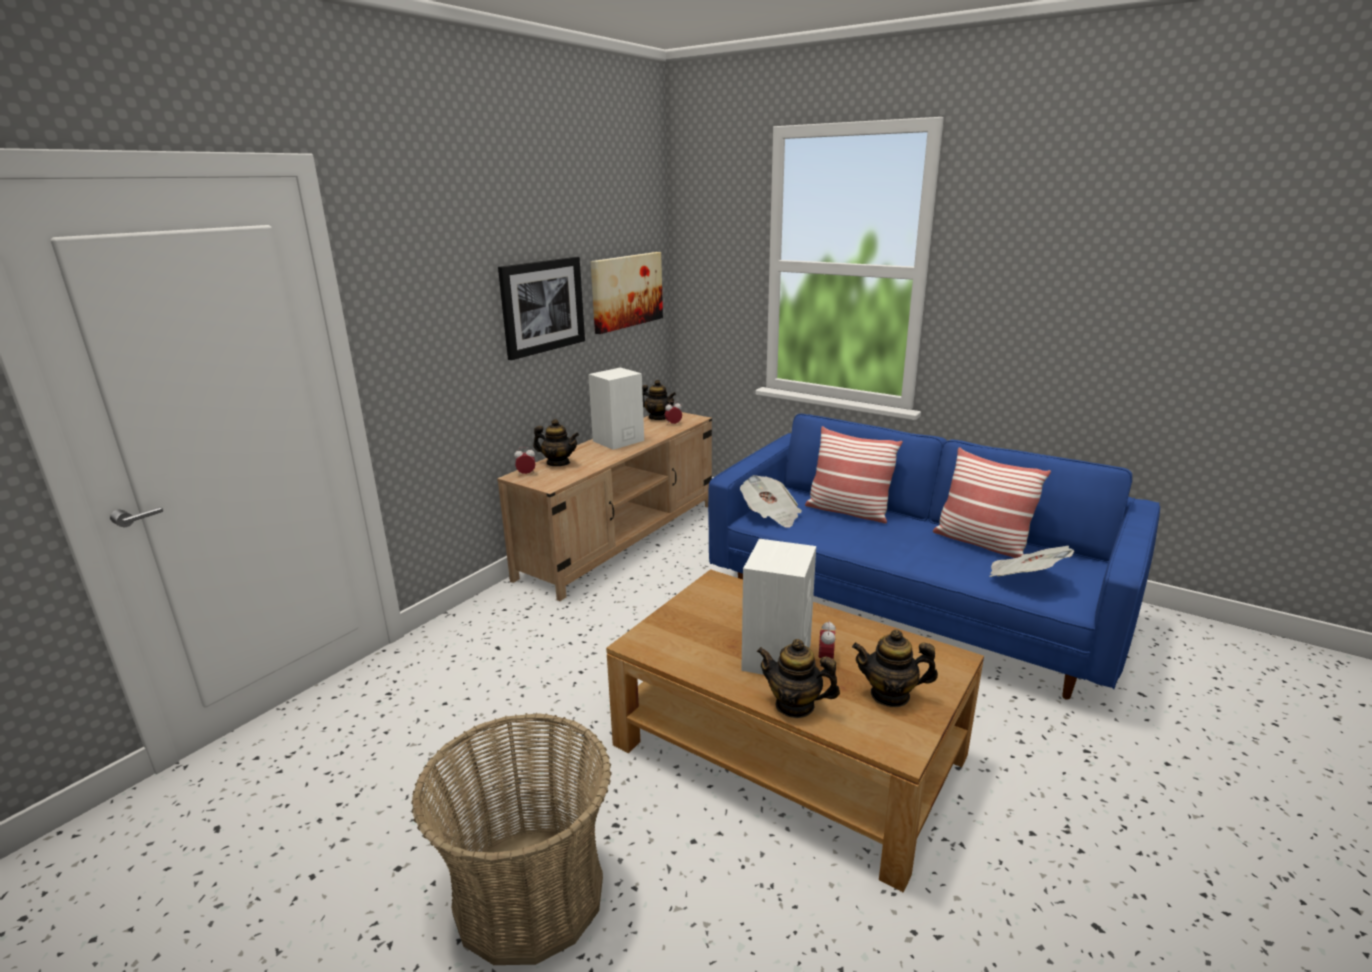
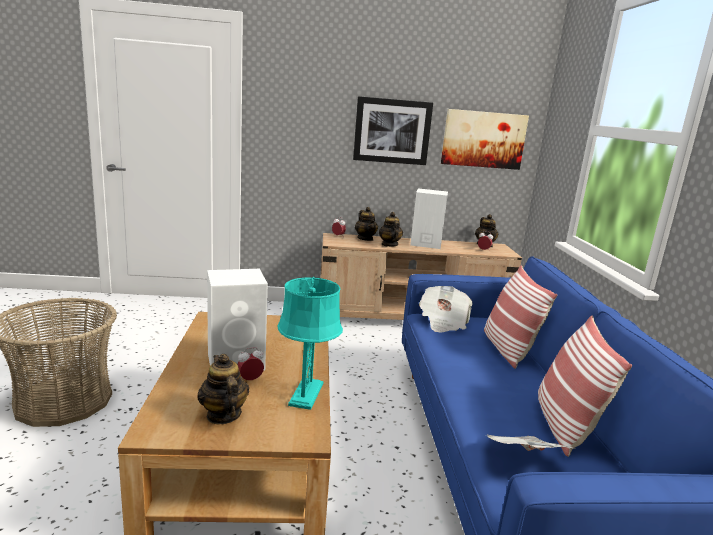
camera: 50 degrees right, 5 degrees down
(795, 705) = (179, 380): teapot -> teapot (389, 245)
(877, 636) = (306, 394): none -> turquoise table lamp

